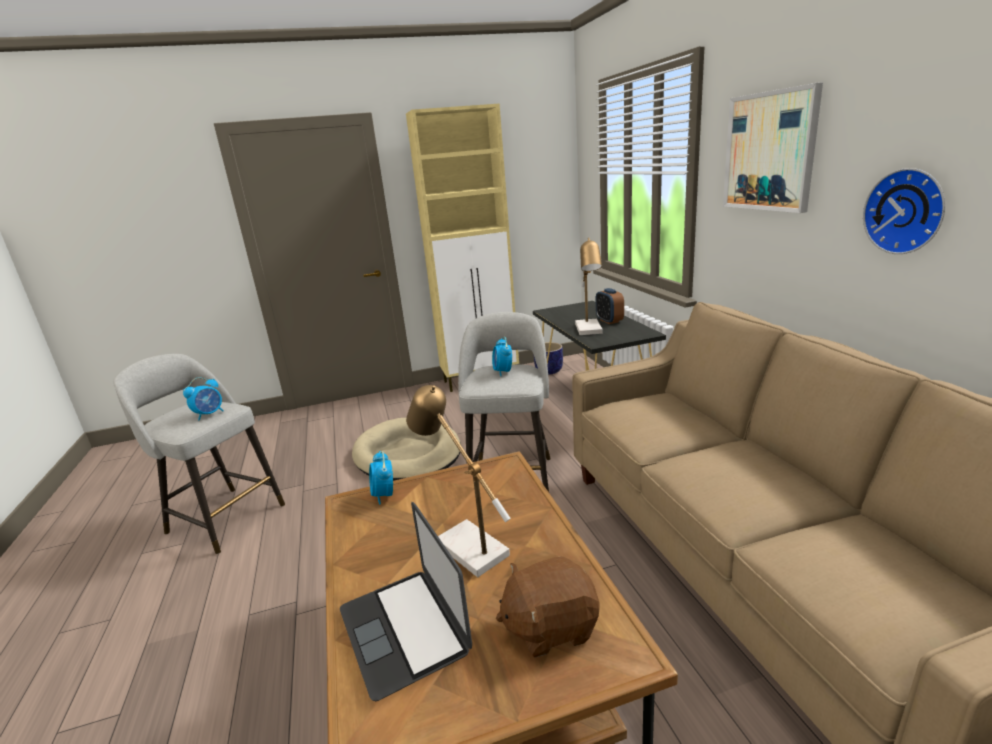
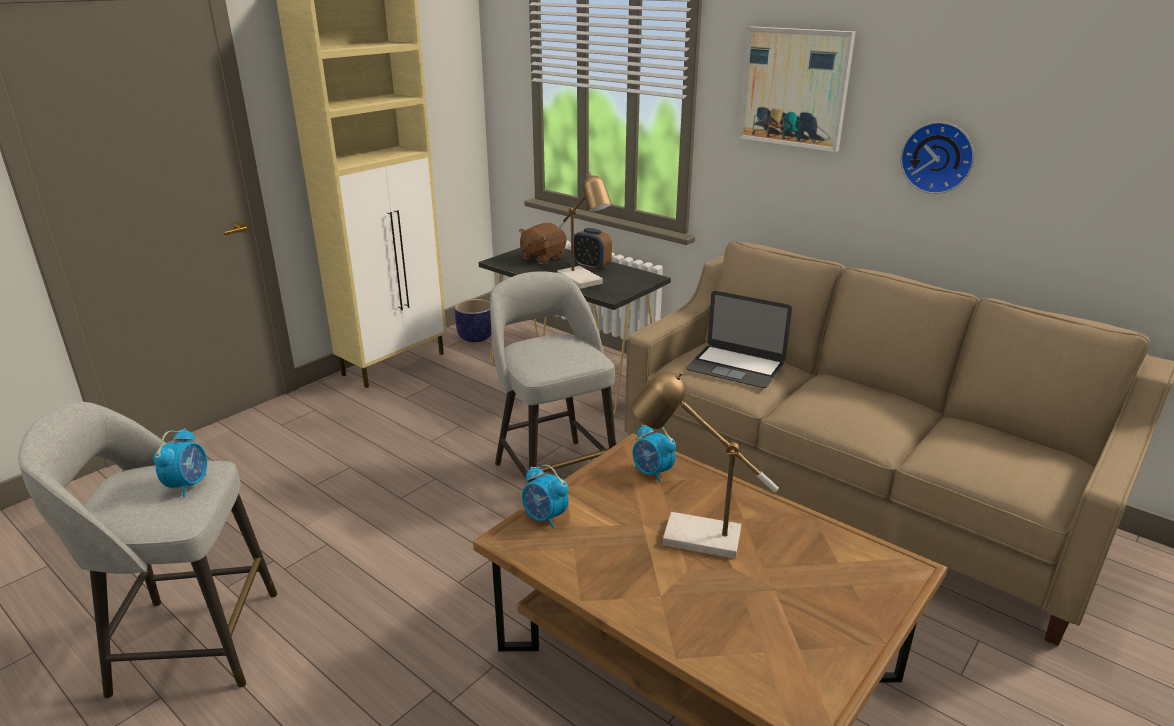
camera: 35 degrees left, 5 degrees up
(404, 629) = (727, 622): laptop -> laptop (735, 366)
(408, 454) = (392, 480): beige dog bed -> none
(503, 372) = (548, 347): alarm clock -> alarm clock (652, 473)
(550, 626) = (835, 572): brown plush toy -> brown plush toy (542, 258)

